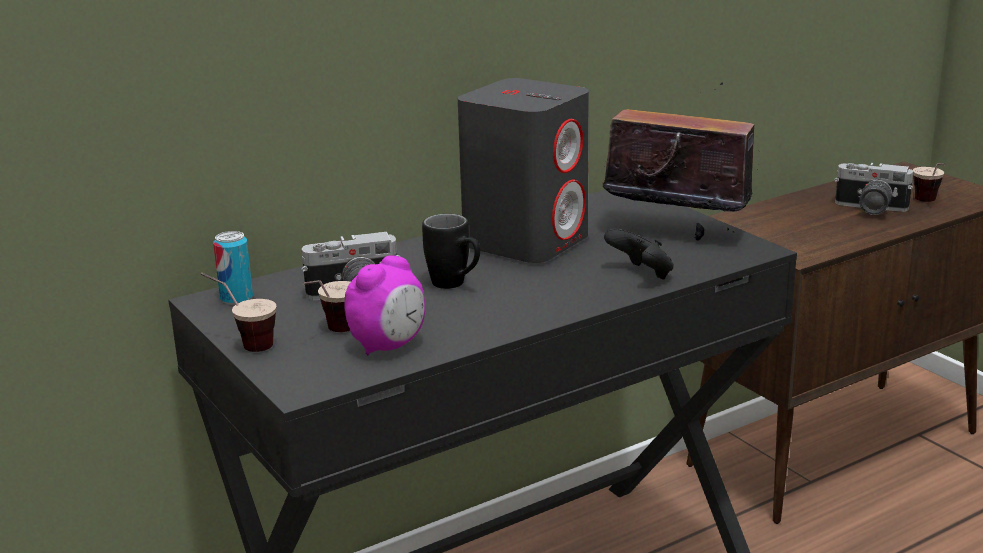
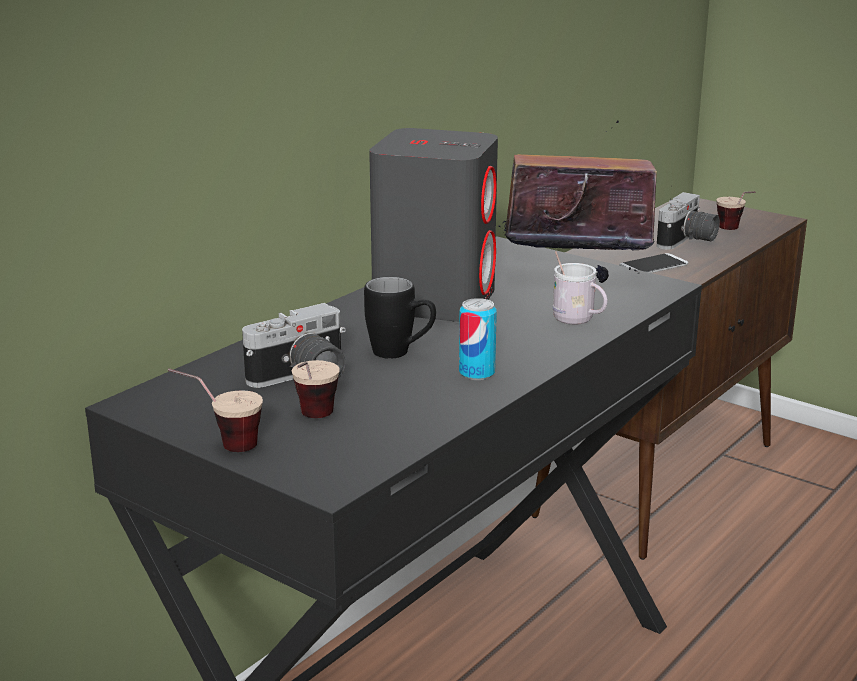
camera: 20 degrees left, 0 degrees up
(236, 298) = (168, 396): can -> can (477, 373)
(389, 346) = (386, 425): alarm clock -> none
(641, 274) = (578, 321): black game controller -> white mug
(813, 230) = (653, 265): none -> phone
(869, 209) = (688, 241): camera -> camera turned 60 degrees counterclockwise

